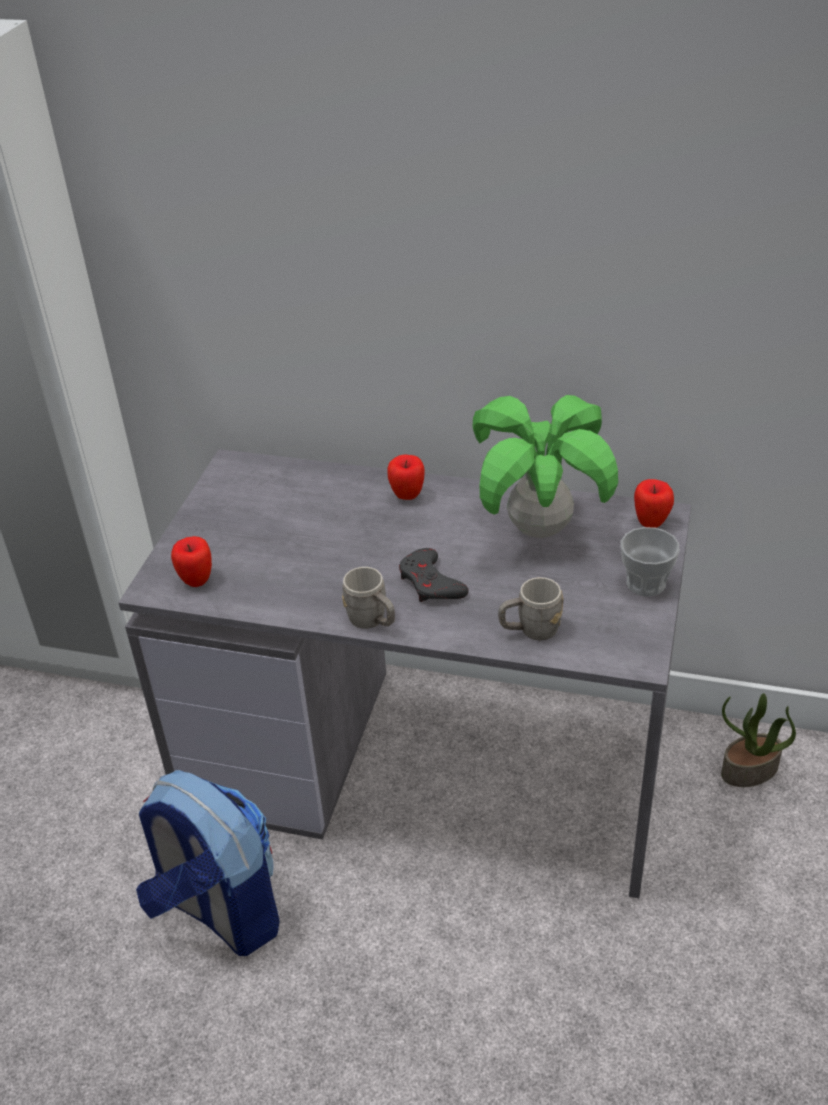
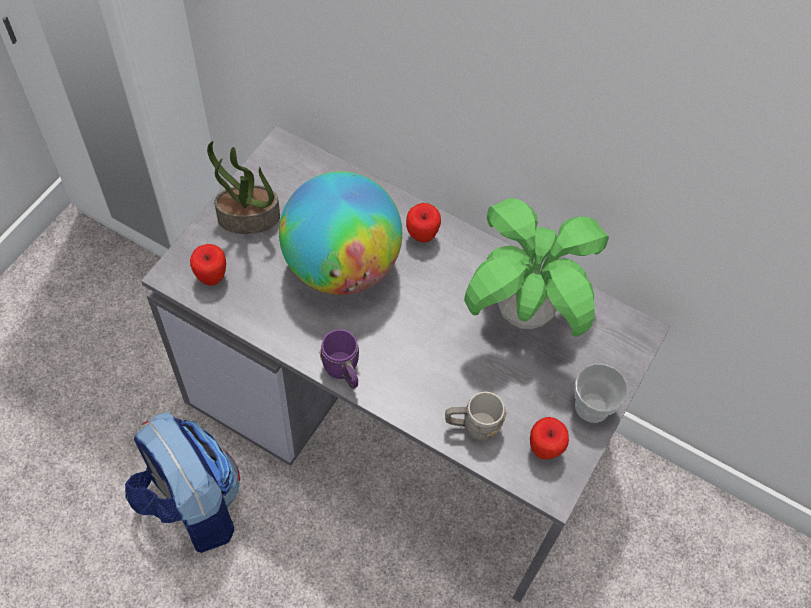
camera: 10 degrees right, 20 degrees up
(333, 538) = (341, 266): none -> globe
(372, 621) = (343, 372): grey mug -> purple mug
(431, 583) = (407, 345): grey game controller -> none
(651, 522) = (625, 337): apple -> apple (544, 449)
(749, 771) = (657, 515): potted plant -> potted plant (248, 219)

